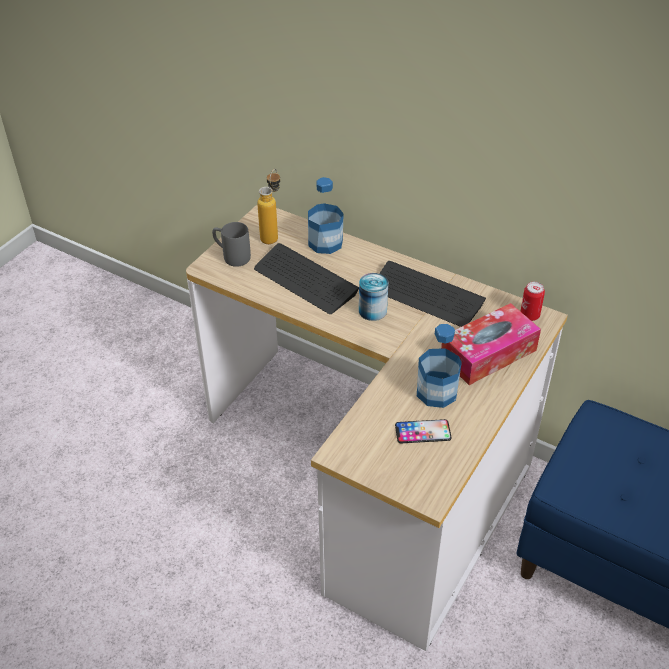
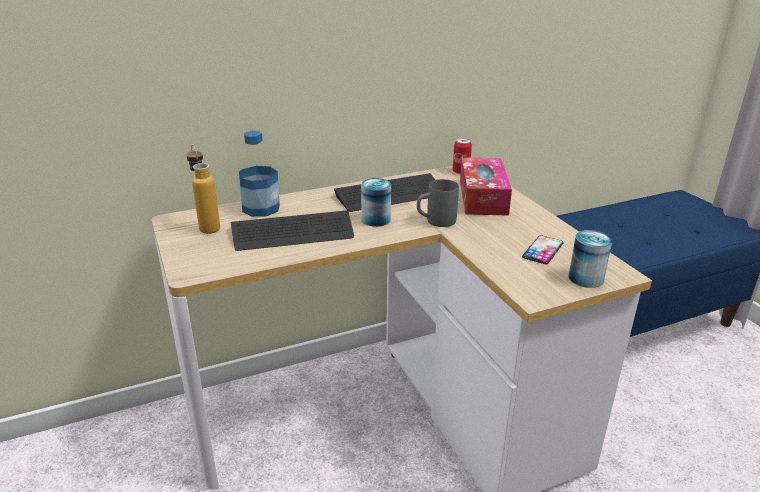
camera: 55 degrees left, 15 degrees down
(231, 256) = (198, 255): grey mug -> grey mug (435, 222)
(398, 476) = (586, 278): none -> can
(436, 392) = (503, 229): bottle -> none

